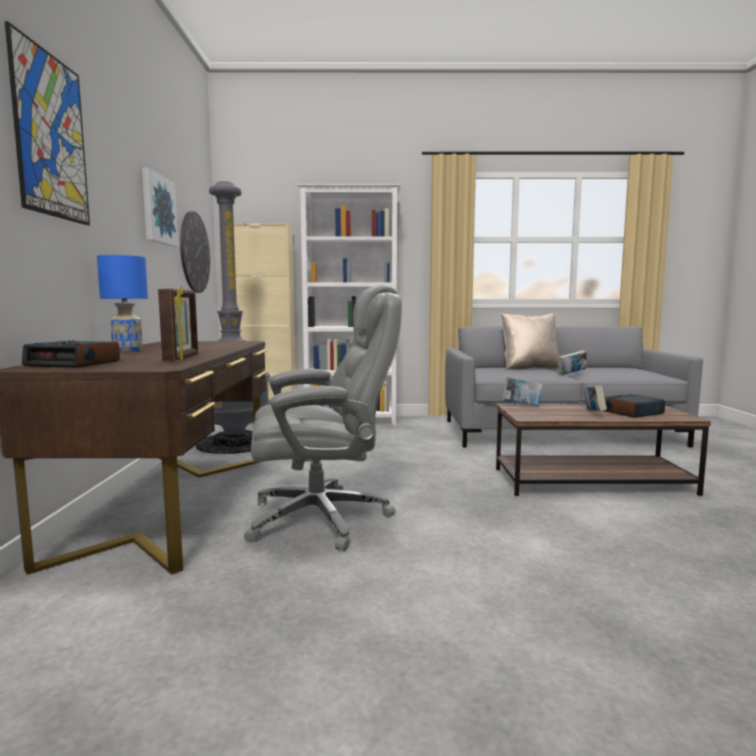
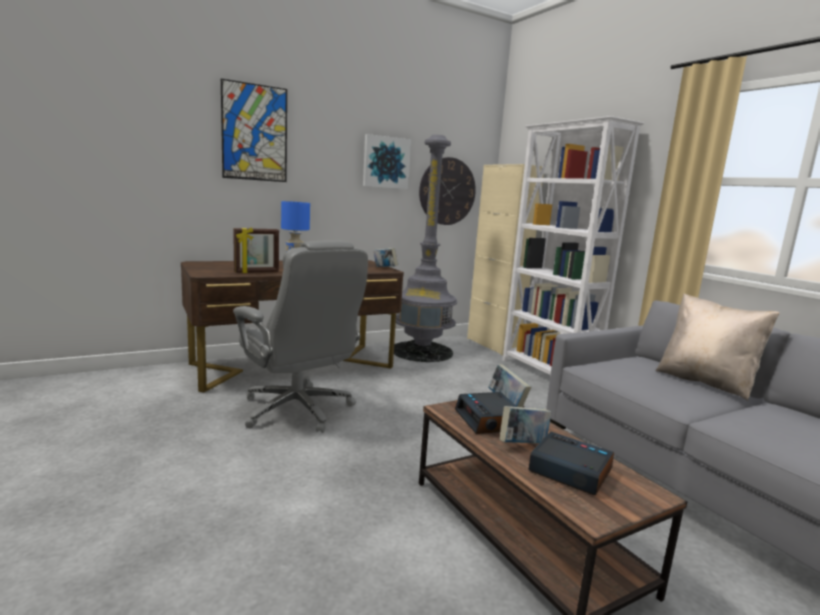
camera: 60 degrees right, 5 degrees up
(74, 363) = (218, 264): alarm clock -> alarm clock (490, 420)
(571, 374) = (706, 409): book -> book (384, 268)

